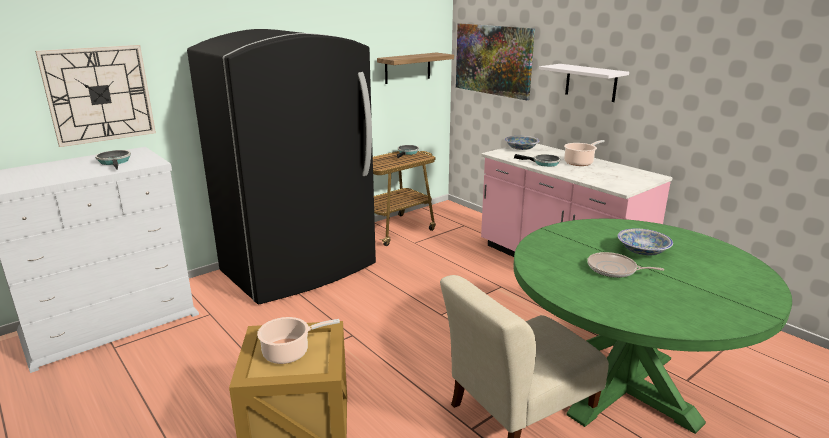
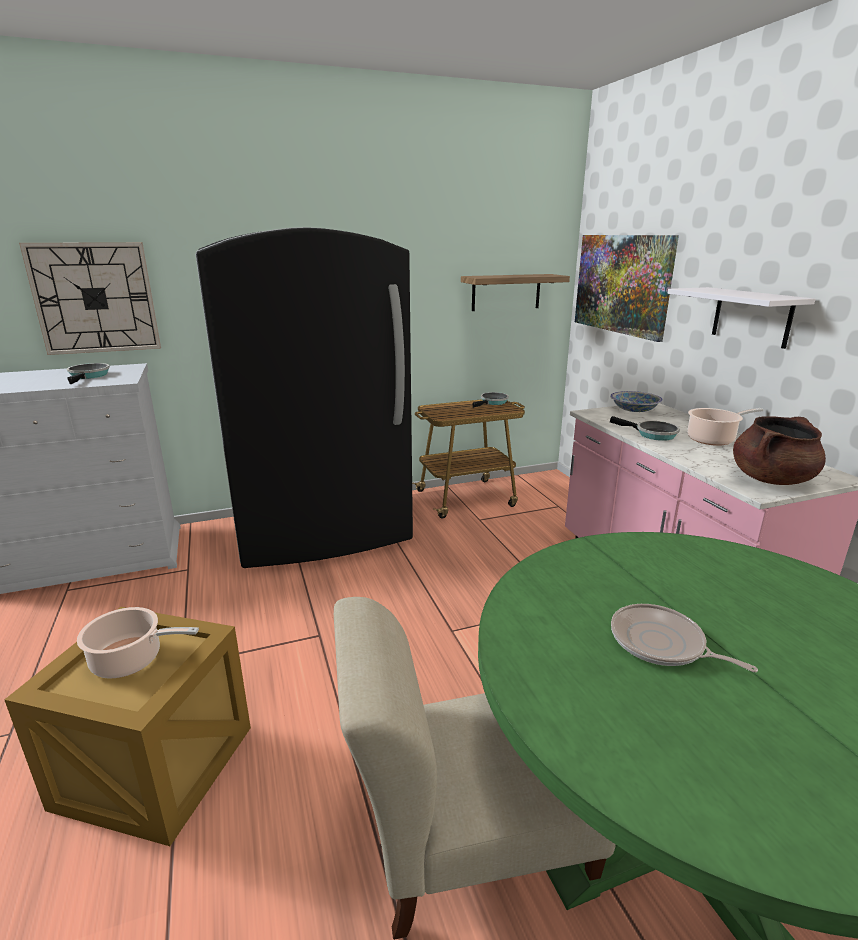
camera: 20 degrees right, 0 degrees up
(624, 182) = (771, 479): none -> brown cooking pot
(642, 251) = (742, 615): bowl -> none

